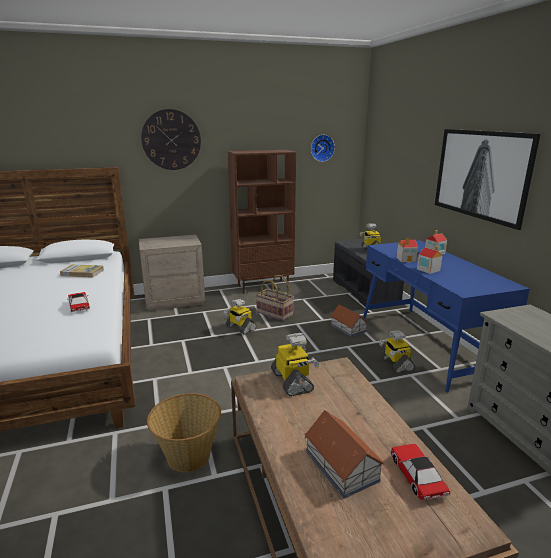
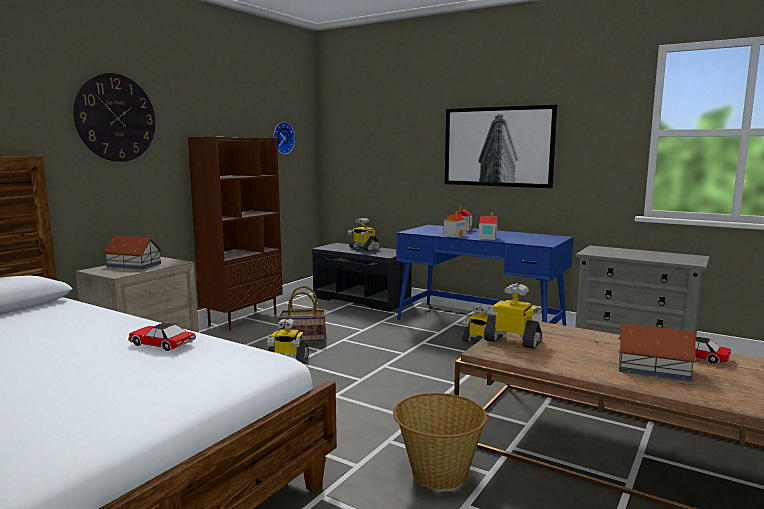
camera: 40 degrees left, 10 degrees down
(82, 272) = (60, 319): book -> none
(348, 328) = (397, 329): toy house -> toy house (133, 265)

